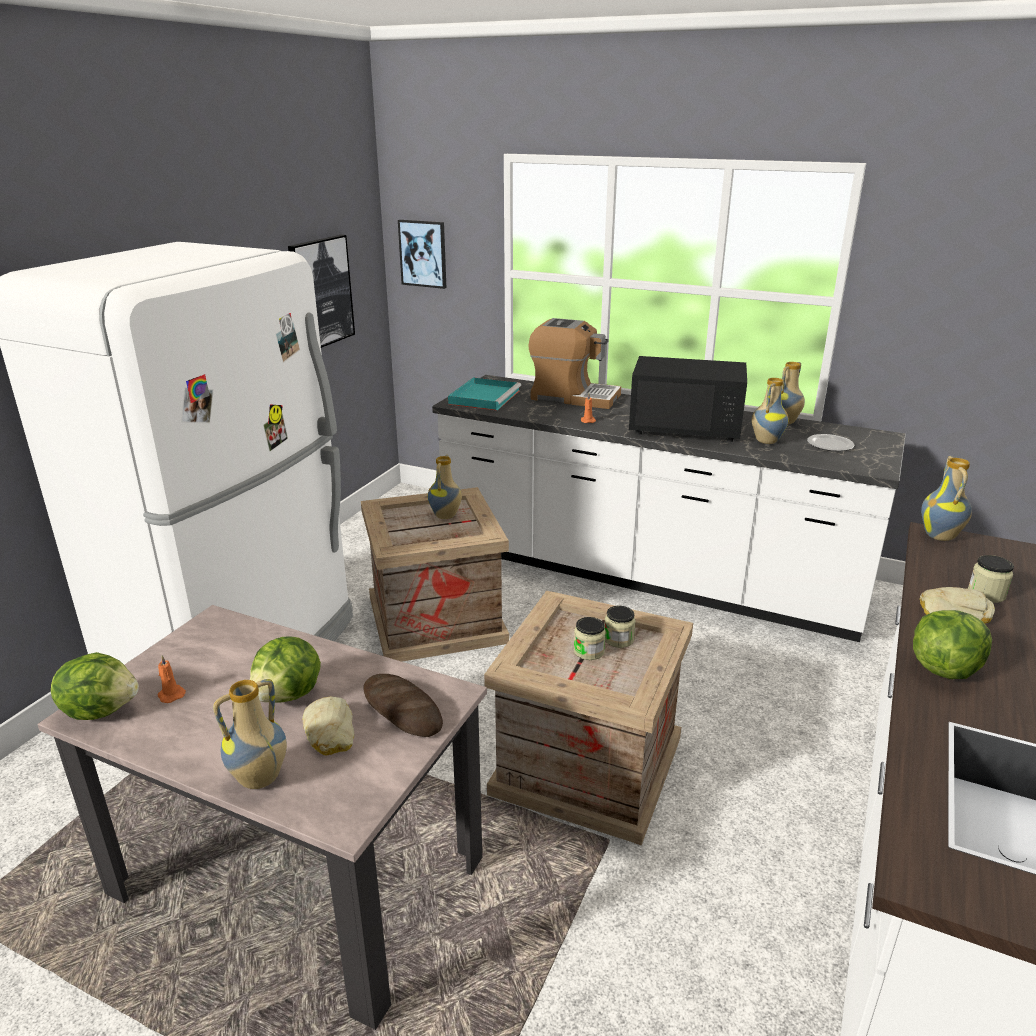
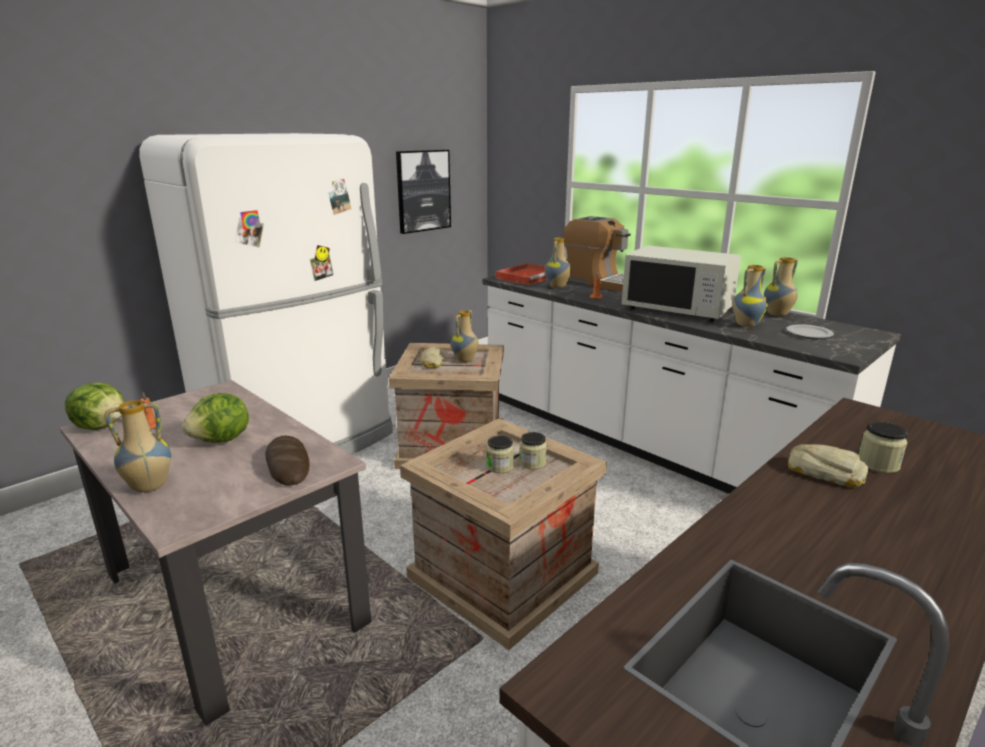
camera: 20 degrees right, 5 degrees down
(329, 733) = (223, 468): bread -> bread (431, 362)
(423, 253) = (512, 169): picture -> none
(484, 397) = (528, 276): turquoise tray -> red tray
(685, 428) = (677, 309): black microwave -> white microwave
(941, 536) = (867, 412): vase -> vase (558, 287)
(944, 668) = (769, 515): lettuce -> none

